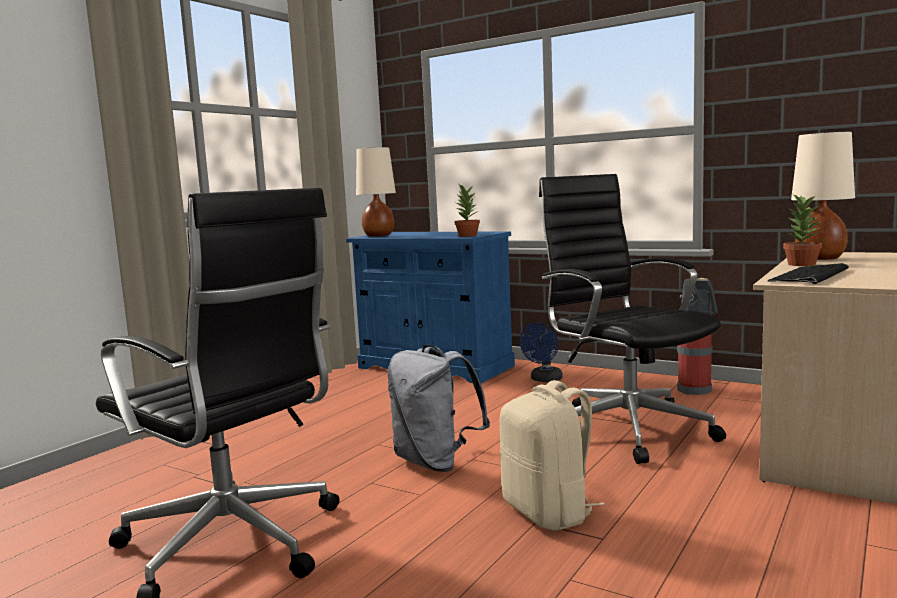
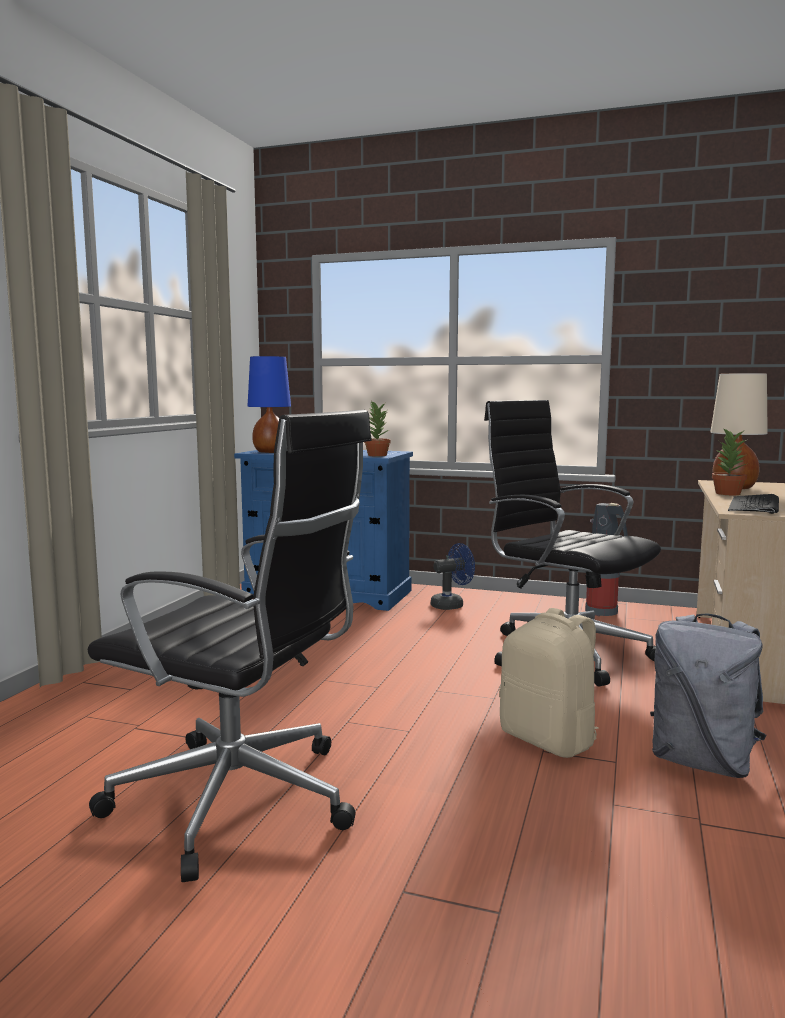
camera: 15 degrees left, 0 degrees up
(378, 236) = (270, 452): beige table lamp -> blue table lamp
(436, 462) = (400, 696): grey backpack -> grey backpack (702, 762)
(544, 380) = (451, 605): blue fan -> blue fan turned 135 degrees counterclockwise

